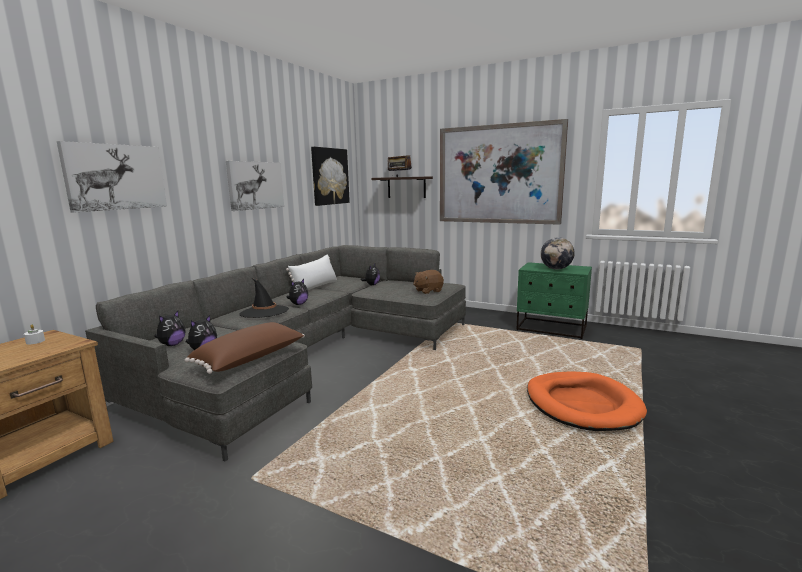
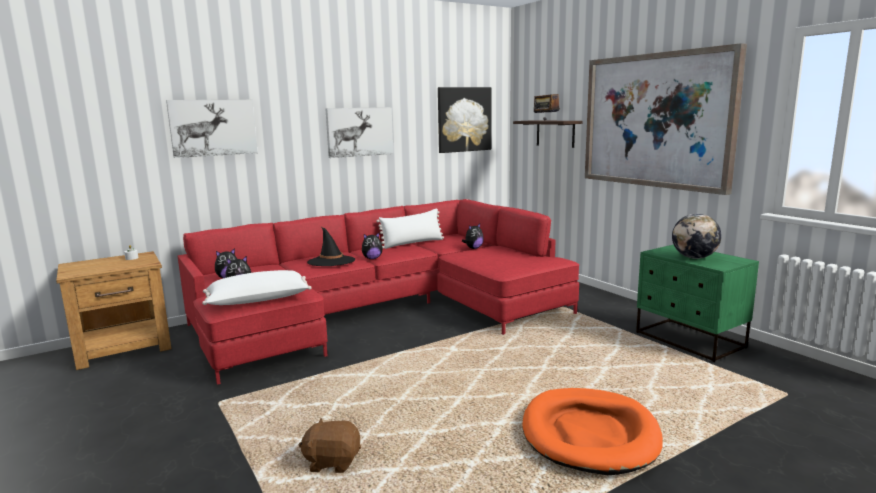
camera: 30 degrees right, 0 degrees up
(251, 360) = (258, 301): brown pillow -> white pillow
(311, 352) = (383, 311): grey sofa -> red sofa
(428, 291) = (516, 264): brown plush toy -> brown plush toy (332, 462)

